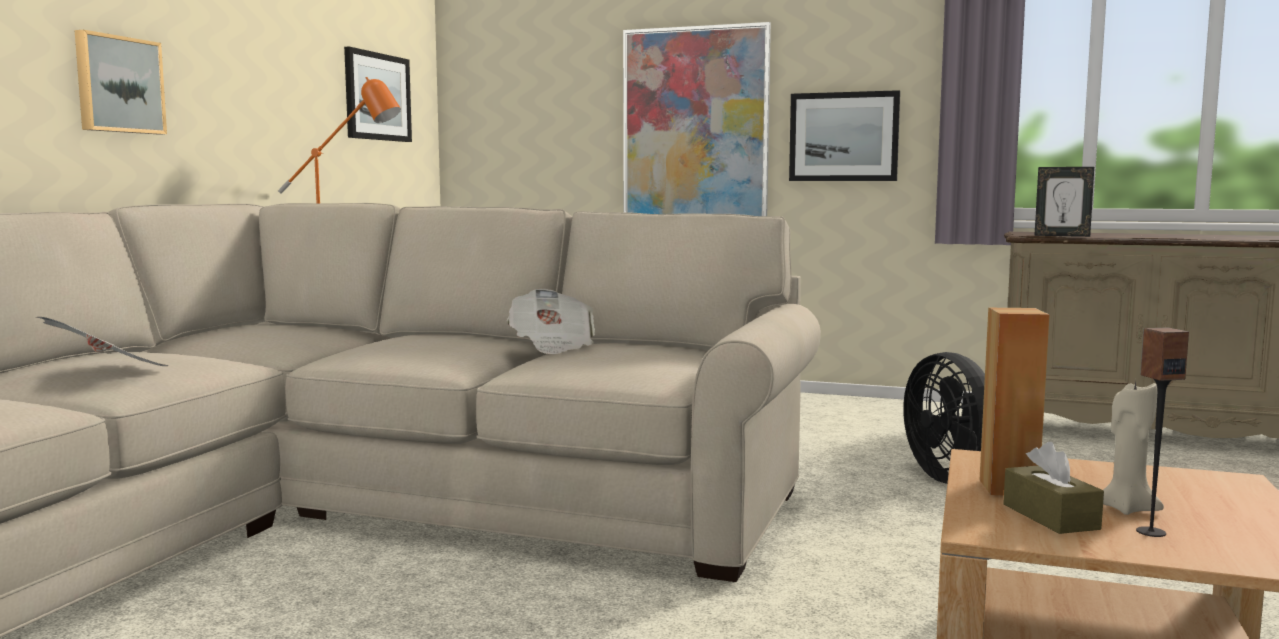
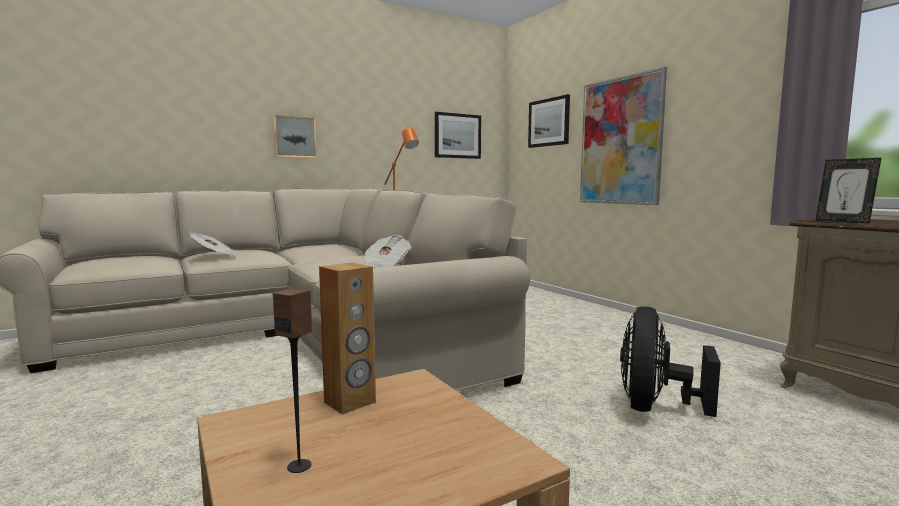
camera: 40 degrees right, 0 degrees up
(843, 137) = (712, 143): picture -> picture (549, 122)
(1050, 516) = (294, 428): brown tissue box -> none
(1126, 508) = (355, 444): beige candle -> none

